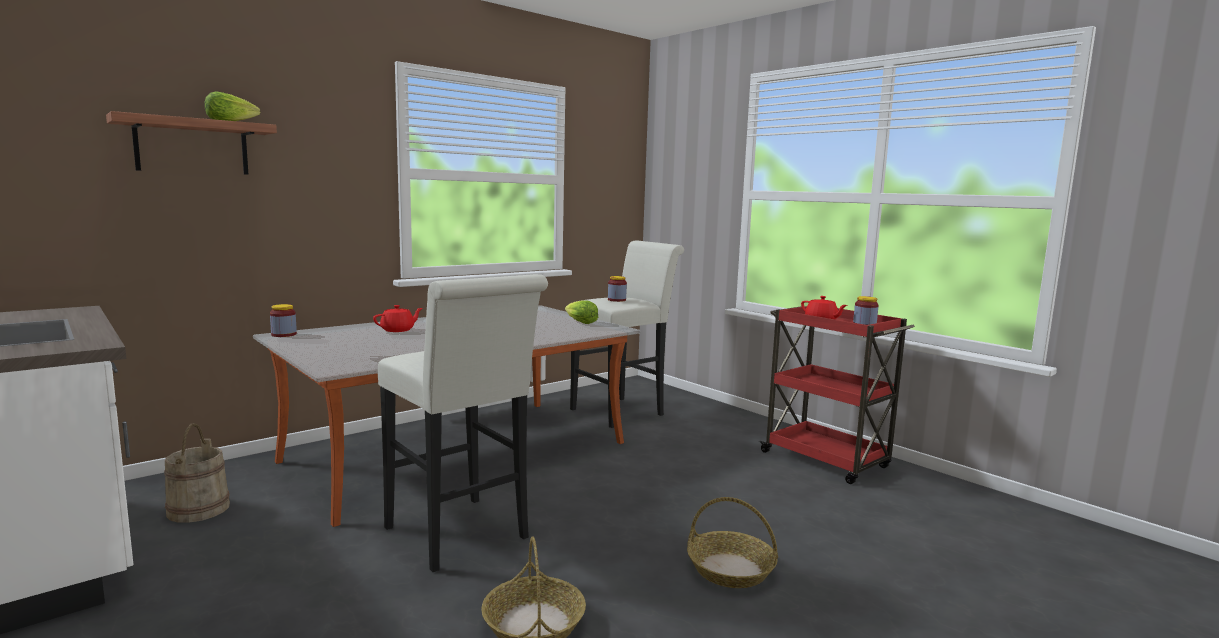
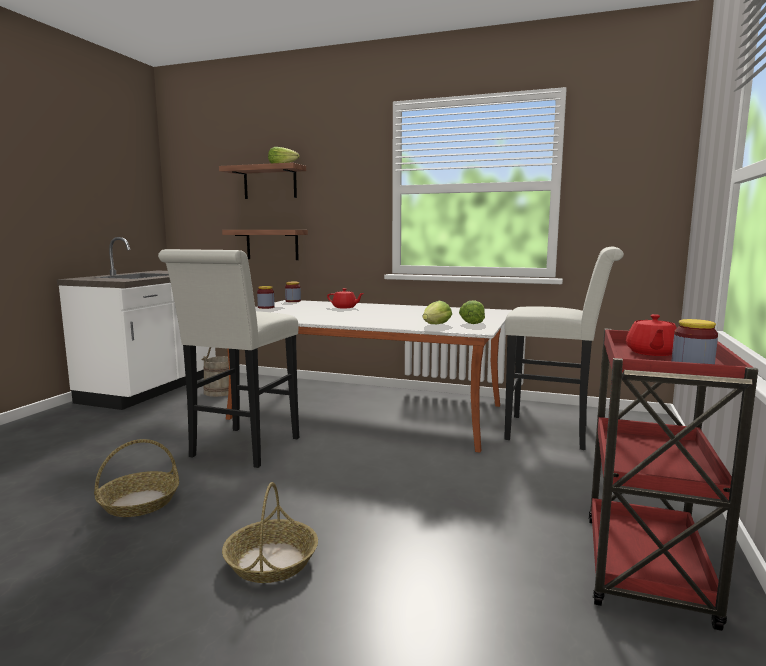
camera: 60 degrees right, 0 degrees up
(200, 249) = (272, 244): none -> shelf
(574, 331) = (436, 325): none -> lettuce
(616, 300) = (543, 308): jar -> jar (266, 307)

